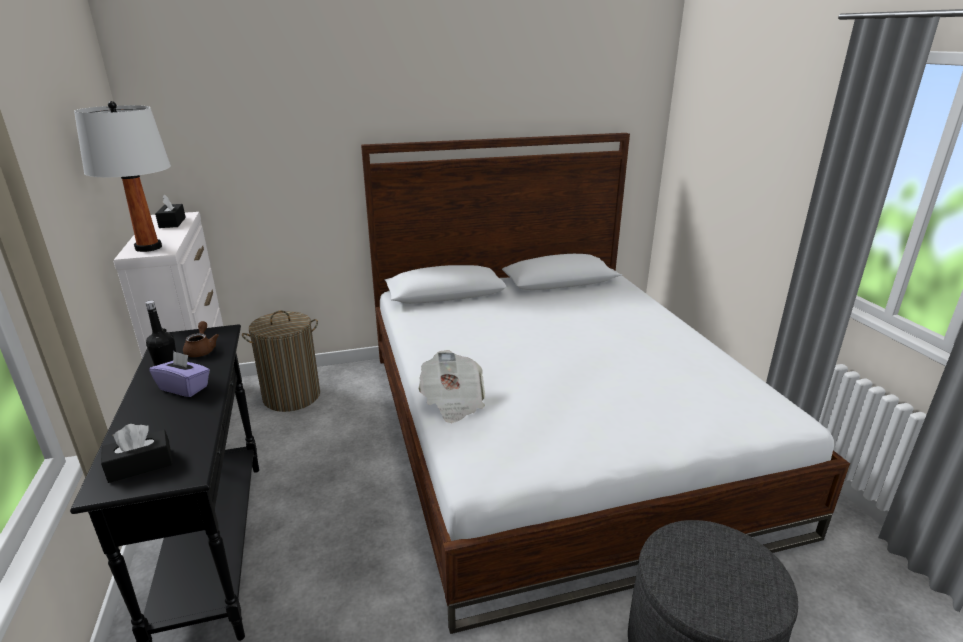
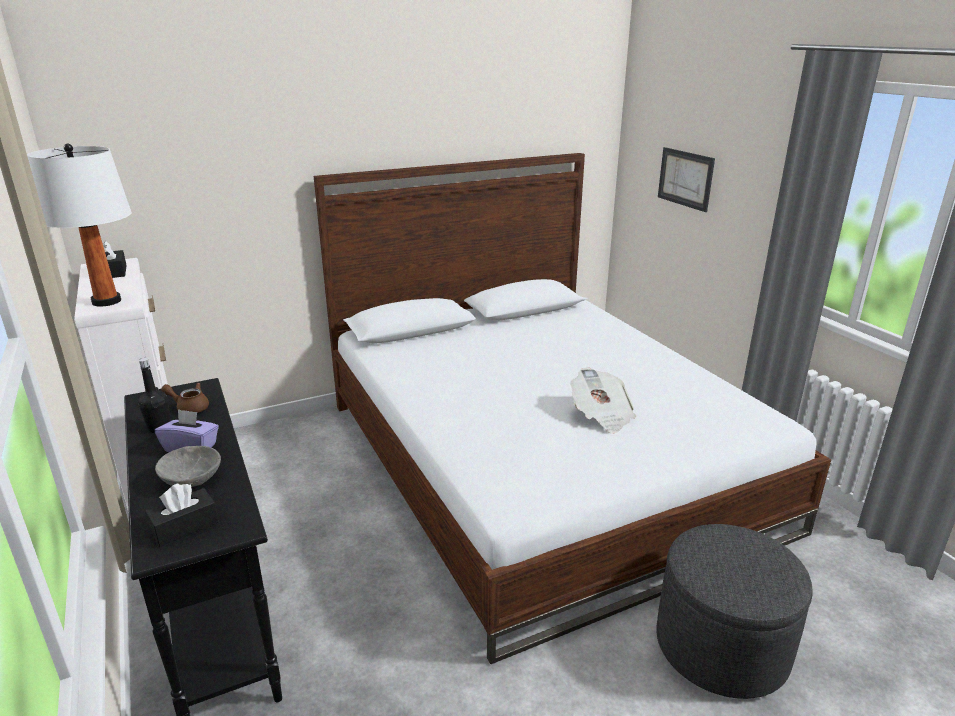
camera: 10 degrees left, 0 degrees up
(169, 419) = (191, 480): none -> grey bowl
(201, 350) = (189, 407): brown teapot -> brown teapot turned 60 degrees counterclockwise
(291, 396) = (250, 455): laundry basket -> none
(452, 402) = (458, 438): newspaper -> newspaper (601, 416)
(727, 159) = (685, 178): none -> picture

